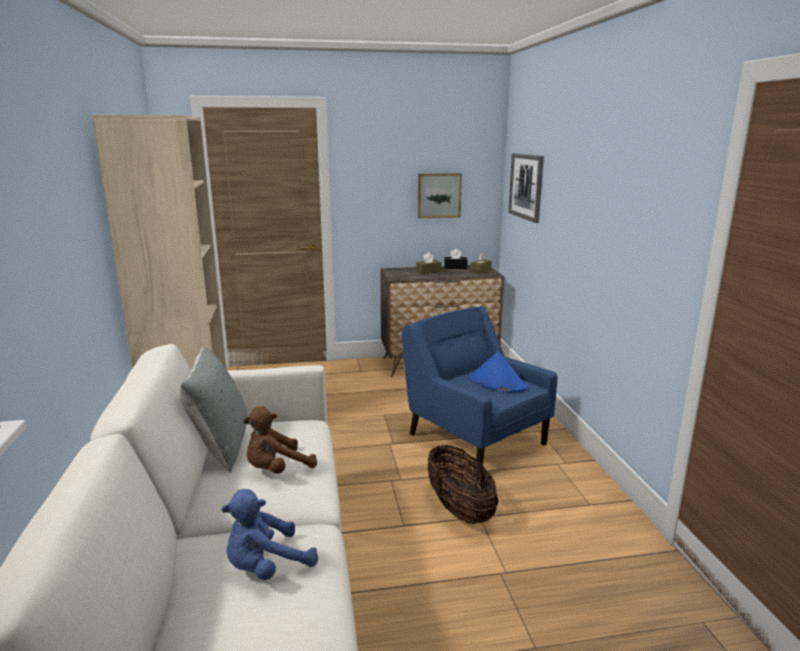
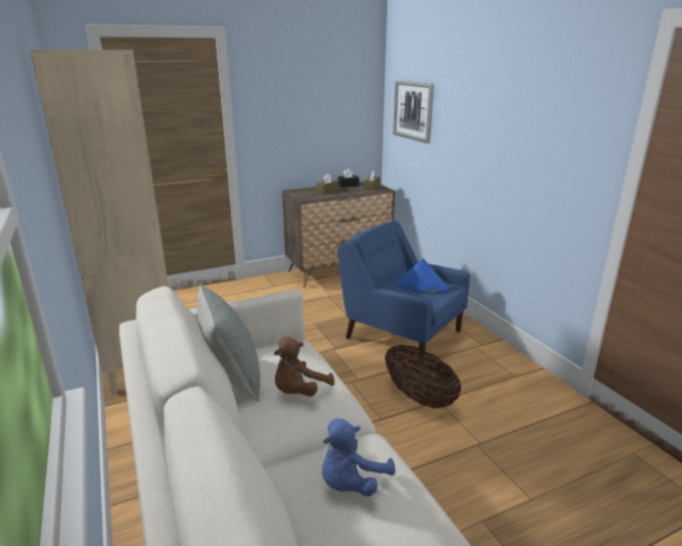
camera: 15 degrees left, 5 degrees up
(438, 195) = (330, 120): picture -> none

